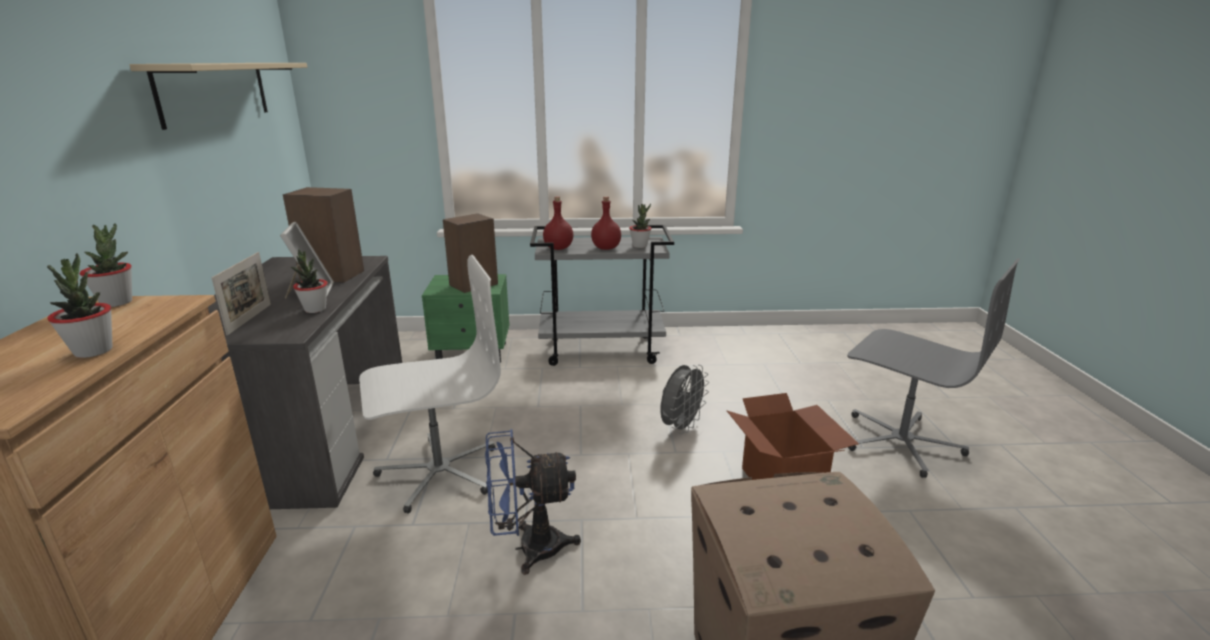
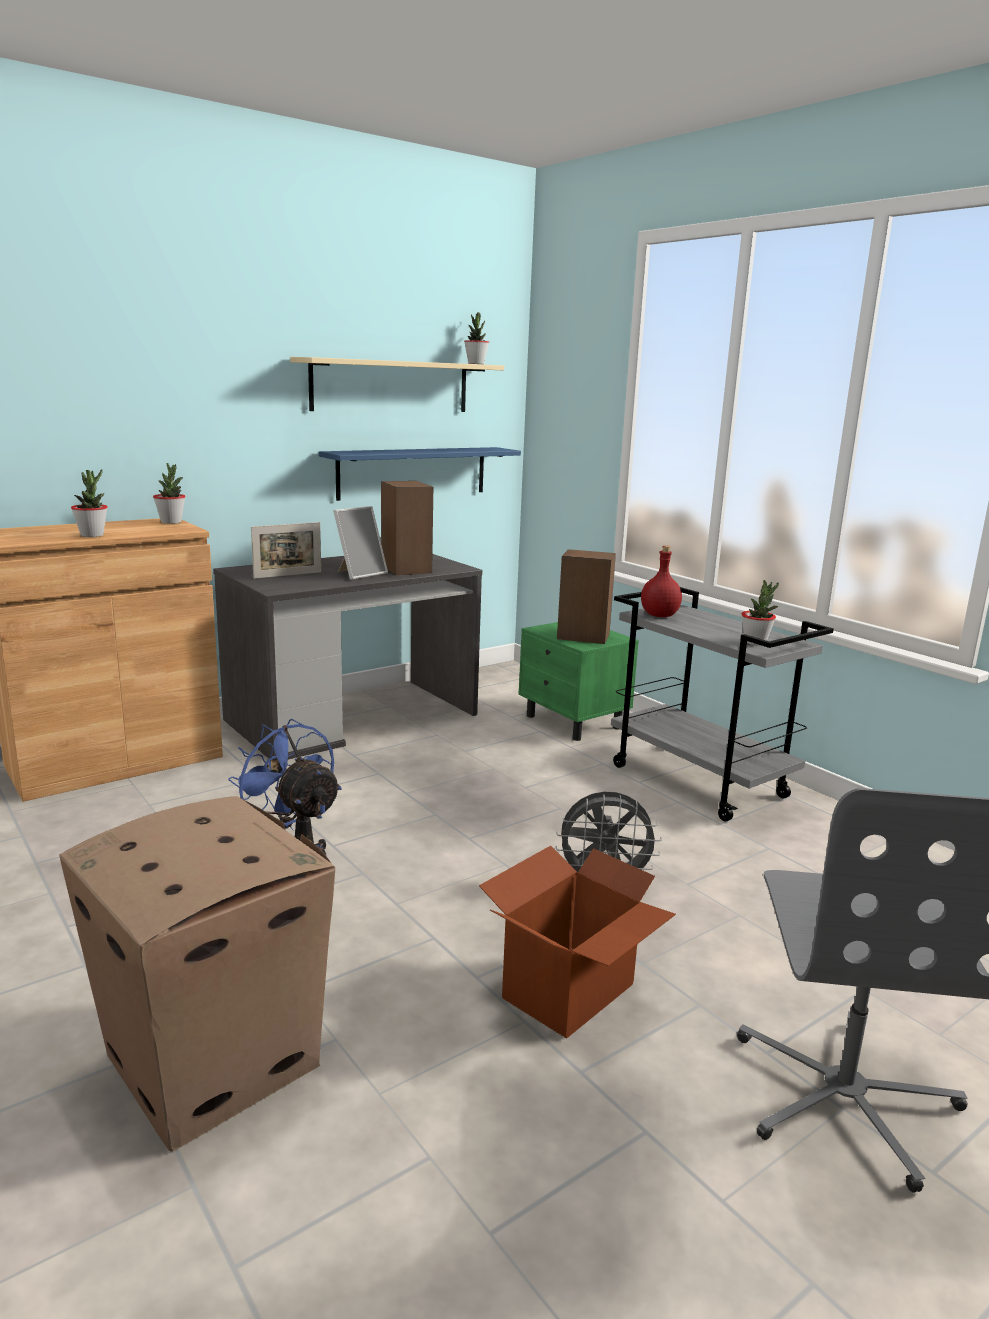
camera: 55 degrees right, 5 degrees down
(250, 181) = (413, 472): none -> blue shelf
(315, 309) = (329, 583): potted plant -> potted plant (476, 364)
(438, 472) = (359, 782): white office chair -> none
(605, 248) = (707, 631): red bottle -> none

